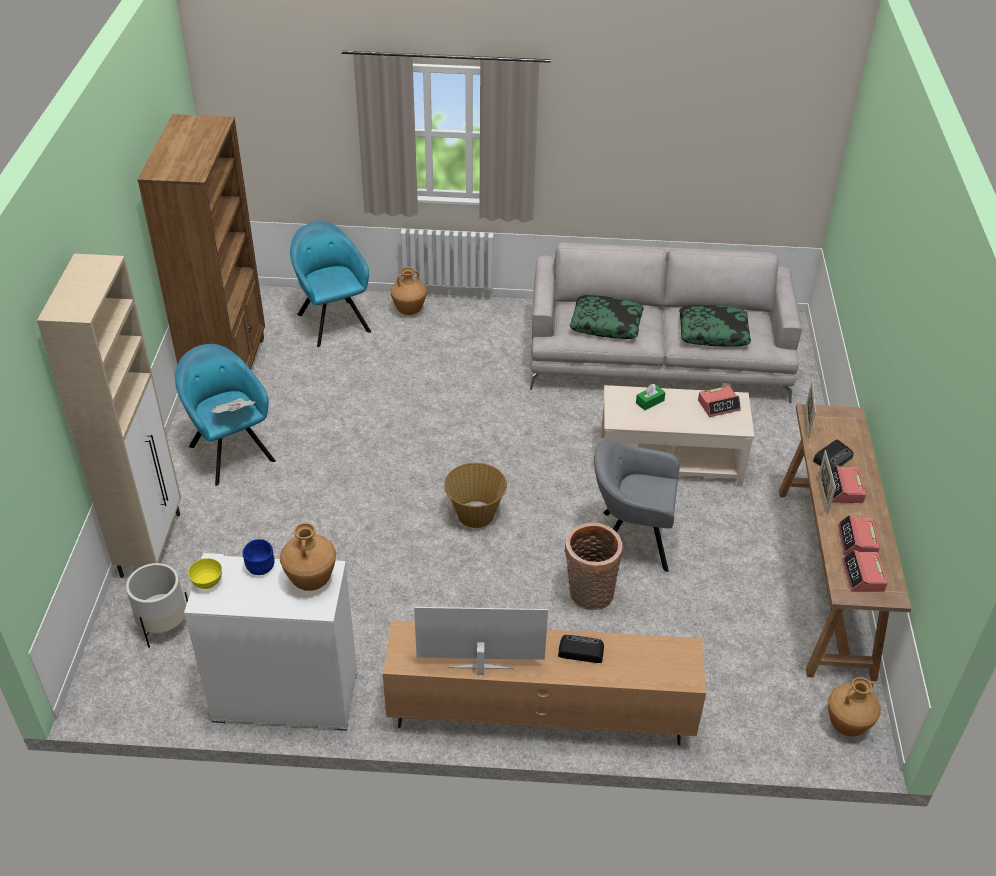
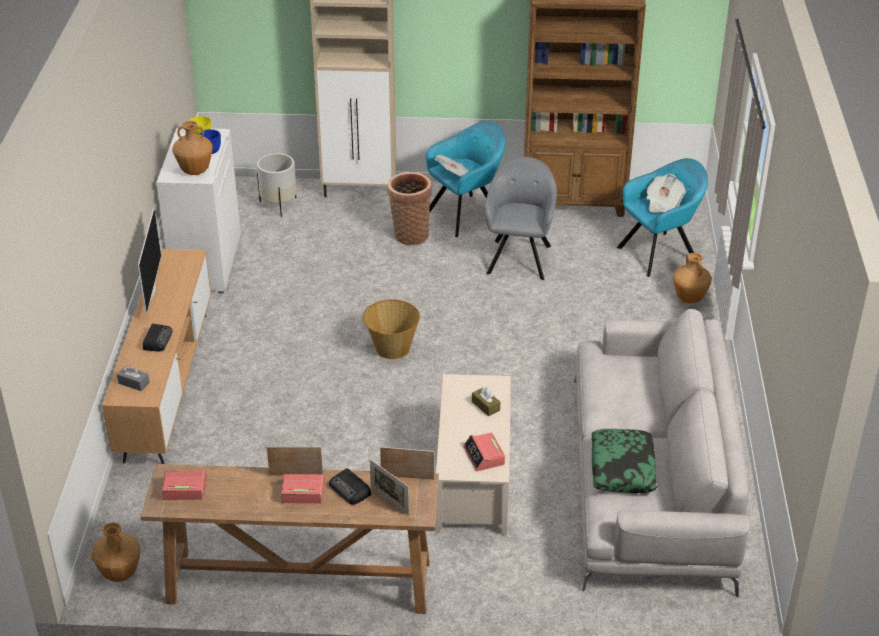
camera: 90 degrees right, 5 degrees down
(328, 274) = (663, 203): none -> newspaper
(589, 595) = (291, 415): basket -> basket (410, 234)
(606, 324) = (623, 385): pillow -> none
(630, 540) = (358, 445): grey armchair -> grey armchair (519, 257)
(650, 402) = (485, 406): green tissue box -> brown tissue box
(663, 665) = (134, 383): none -> grey tissue box
(840, 433) = (389, 501): none -> picture frame
(857, 541) = (230, 491): alarm clock -> none

